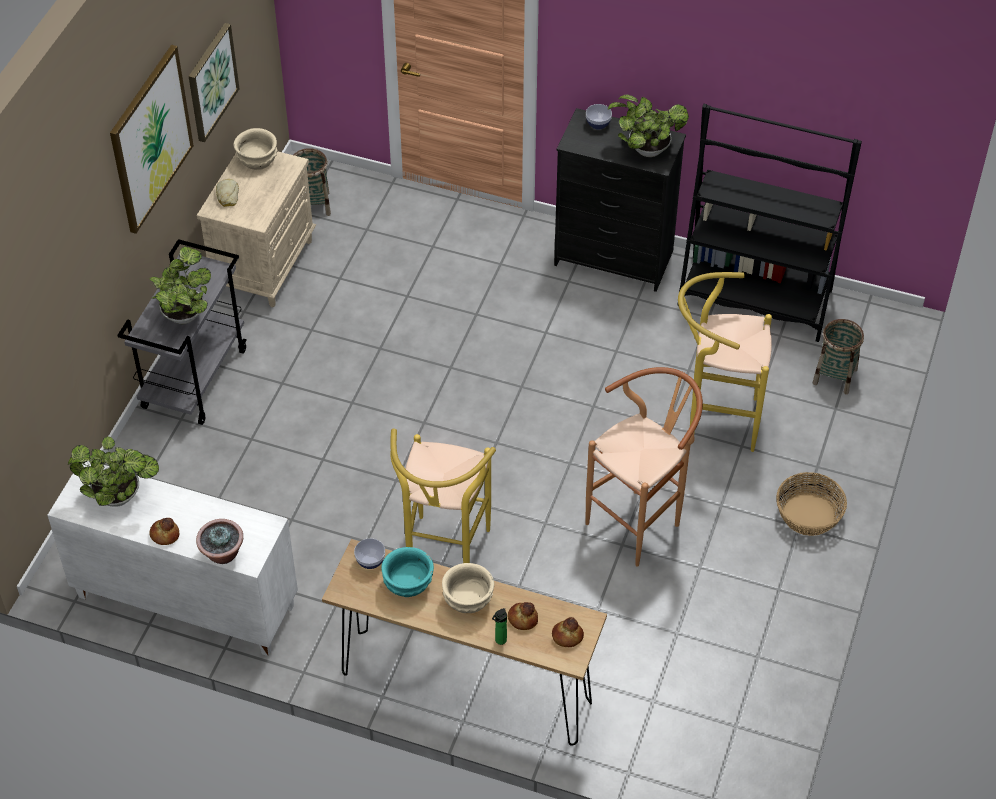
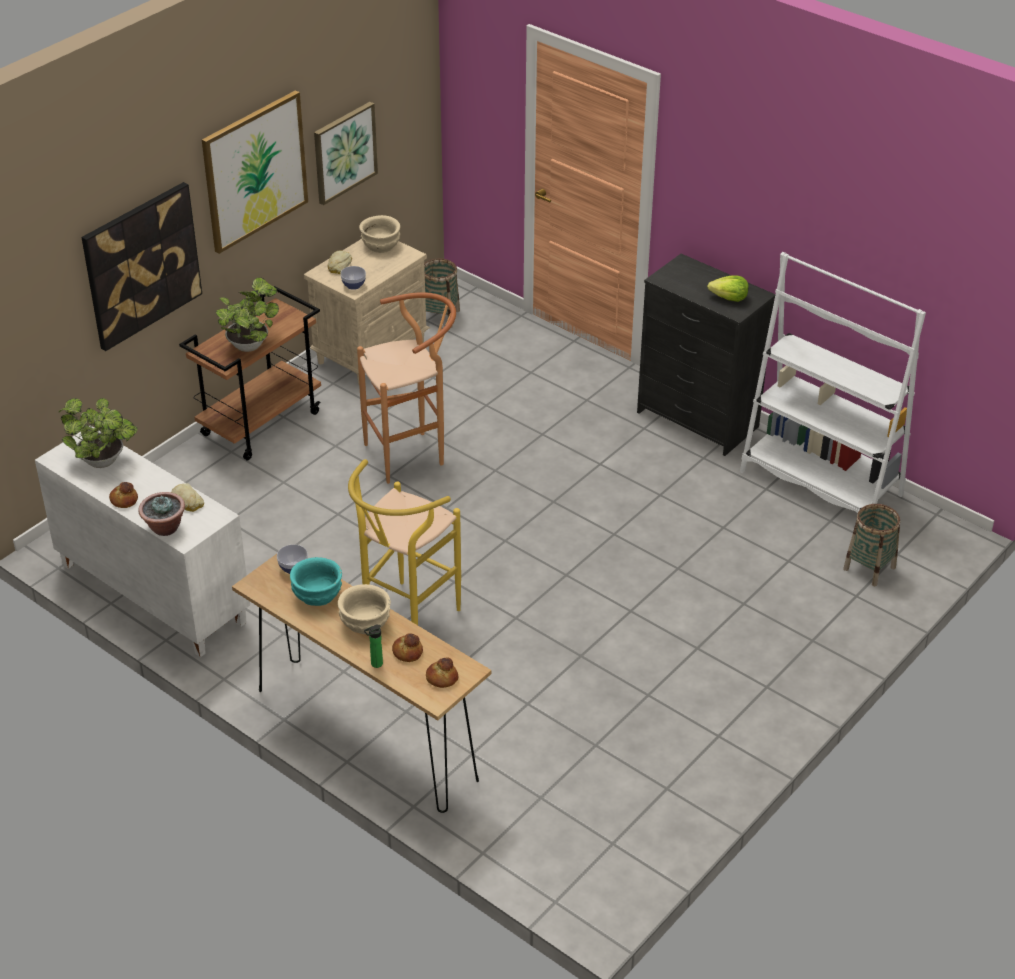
camera: 20 degrees right, 10 degrees down
(80, 277) = (141, 265): none -> picture
(194, 377) = (261, 423): grey cart -> brown cart
(228, 518) = (187, 502): none -> bread
(598, 124) = (694, 269): bowl -> bowl (353, 285)
(640, 521) = (609, 640): brown stool -> brown stool (412, 454)
(645, 149) = (729, 298): potted plant -> lettuce
(714, 420) = (727, 575): yellow stool -> none
(755, 298) = (821, 484): black bookcase -> white bookcase
(808, 515) = (782, 680): basket -> none

